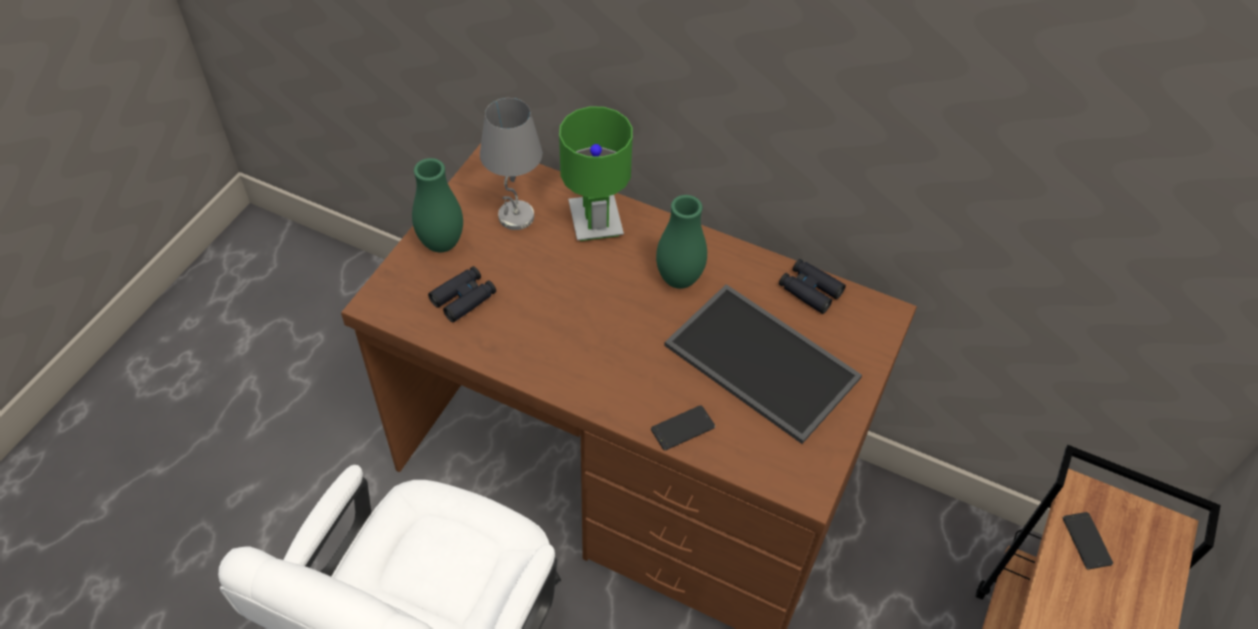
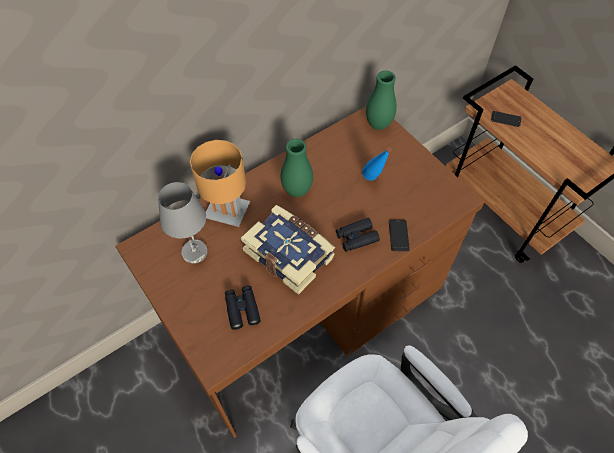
camera: 60 degrees left, 5 degrees up
(441, 243) = (188, 304): green vase -> green vase (378, 124)
(573, 313) = (290, 254): none -> book
(596, 221) = (227, 211): green table lamp -> brown table lamp
(758, 362) = (374, 182): tray -> blue bottle
(810, 290) = (340, 137): black binoculars -> black binoculars (356, 237)

